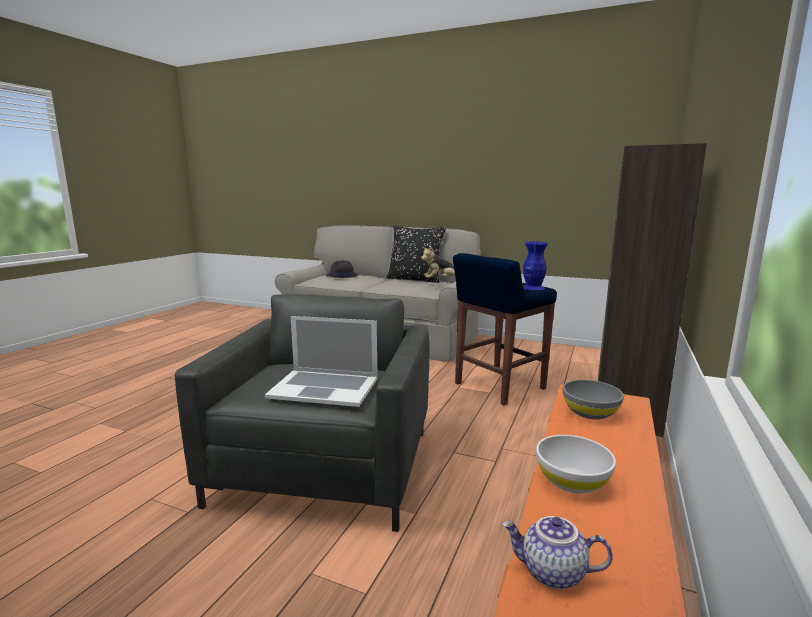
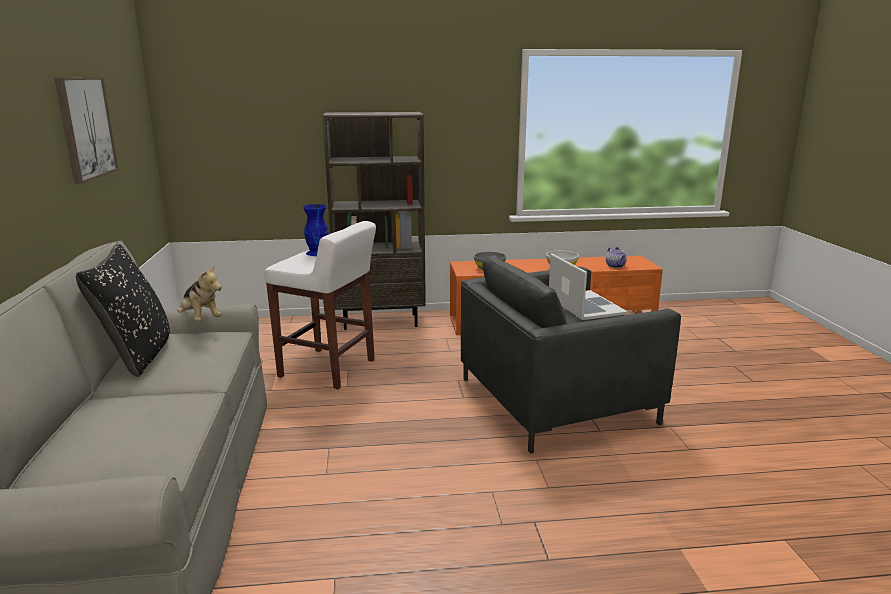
camera: 120 degrees left, 5 degrees up
(342, 276) = (112, 430): black hat -> none
(498, 386) = (328, 369): blue stool -> white stool
(524, 169) = (85, 128): none -> picture

